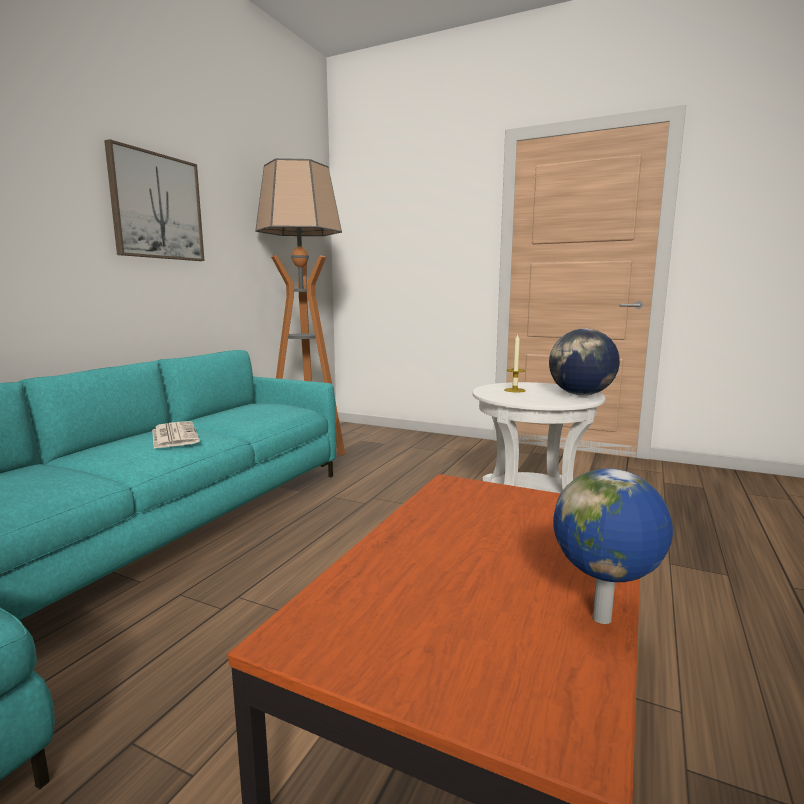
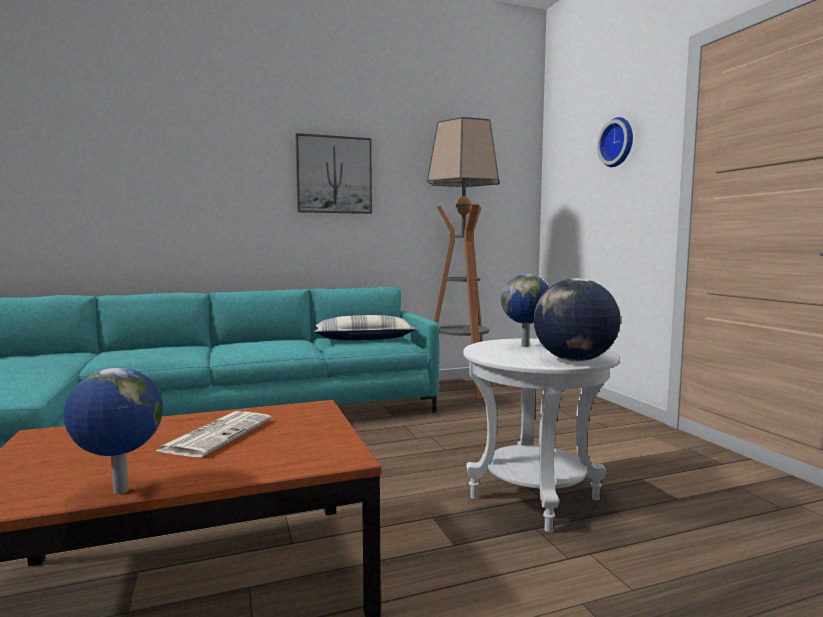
camera: 45 degrees right, 5 degrees down
(174, 436) = (278, 342): newspaper -> newspaper (217, 434)
(256, 413) = (364, 339): none -> pillow
(432, 208) = (618, 142): none -> wall clock
(514, 390) = (526, 346): candle -> globe

